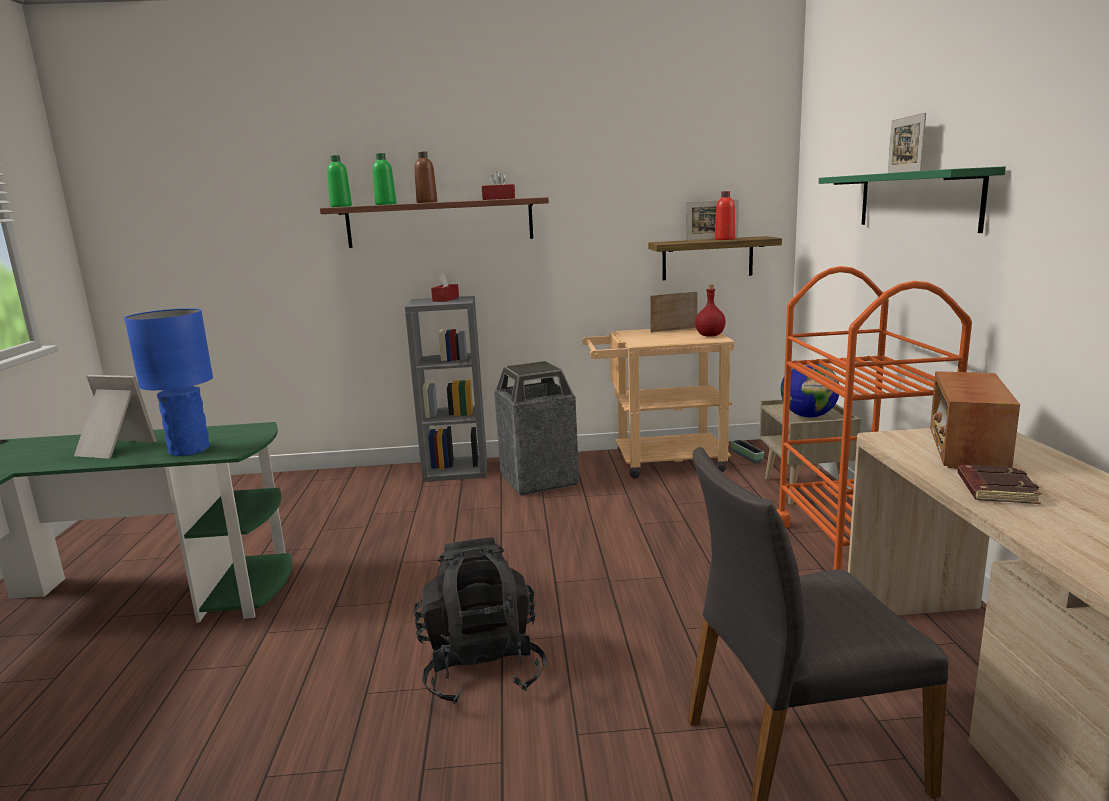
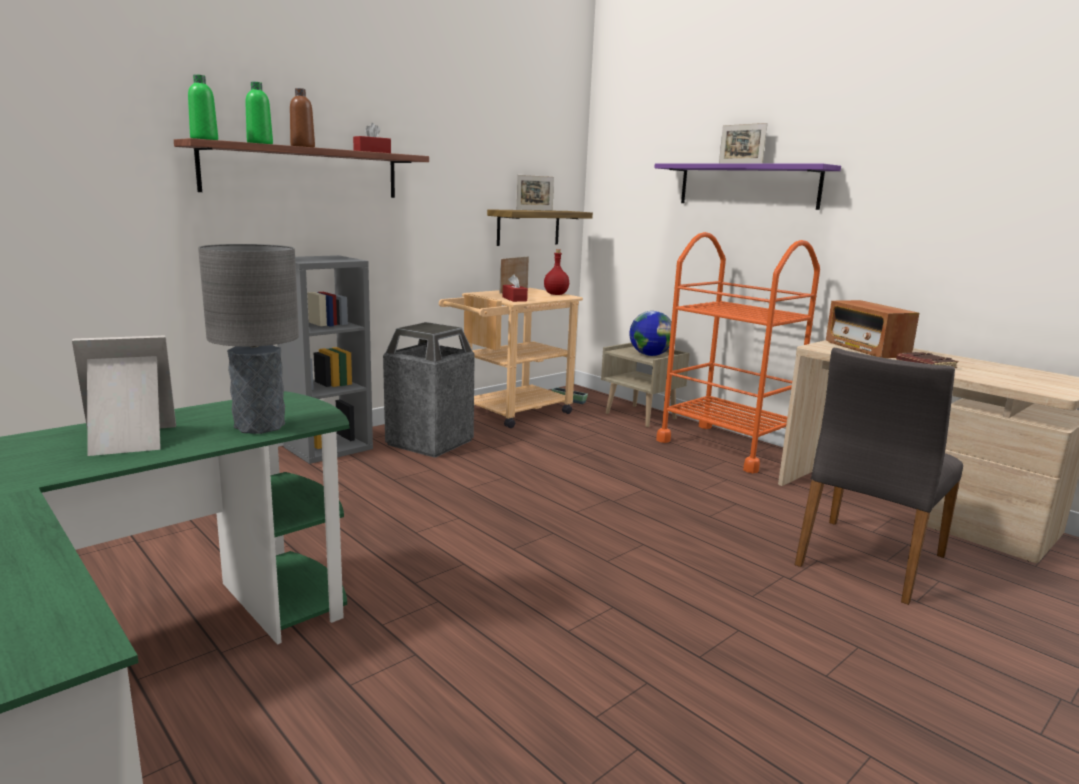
camera: 40 degrees left, 0 degrees up
(189, 450) = (260, 426): blue table lamp -> grey table lamp
(446, 299) = (321, 257): red tissue box -> red tissue box (514, 299)
(482, 668) = (625, 582): black backpack -> none
(724, 239) = (549, 210): red bottle -> none
(916, 200) = (747, 186): green shelf -> purple shelf

